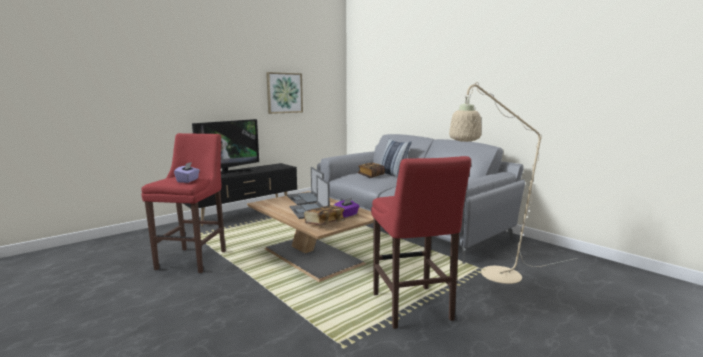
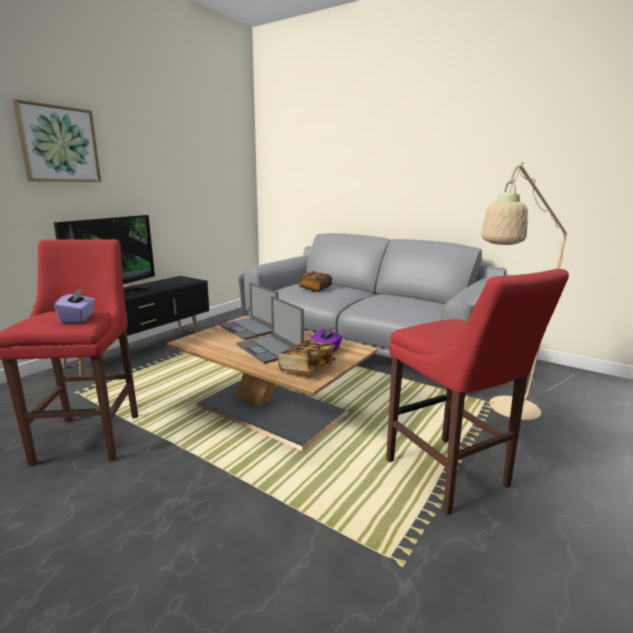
camera: 15 degrees left, 5 degrees up
(284, 93) = (180, 177): picture -> picture (59, 144)
(393, 174) = (340, 286): pillow -> none

